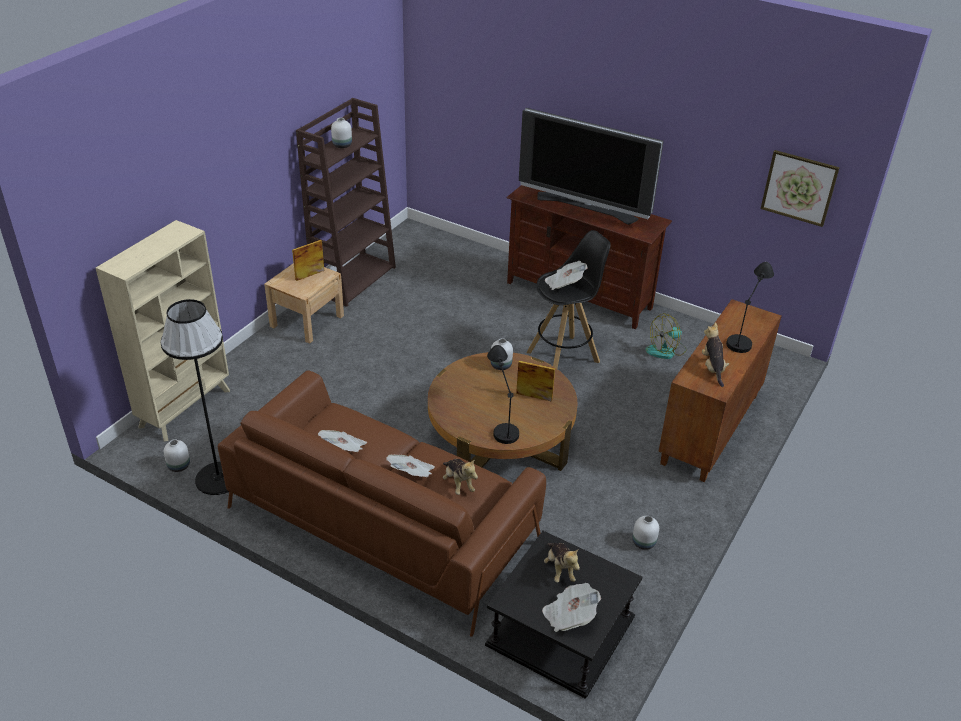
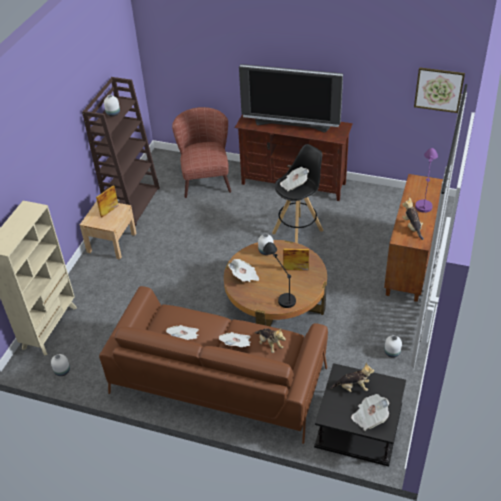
camera: 10 degrees left, 5 degrees up
(218, 478) = (93, 374): black floor lamp -> none
(459, 391) = (244, 276): none -> newspaper
(461, 266) = (205, 178): none -> brown armchair
(559, 569) = (353, 387): plush toy -> plush toy turned 60 degrees counterclockwise
(666, 350) = (364, 212): fan -> none
(744, 333) = (424, 197): black table lamp -> purple table lamp

